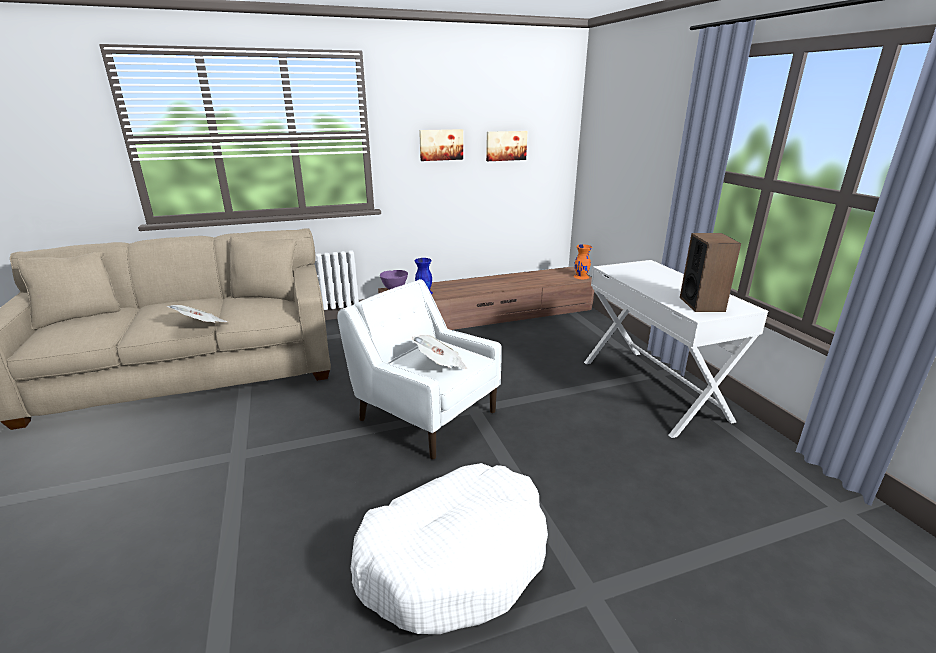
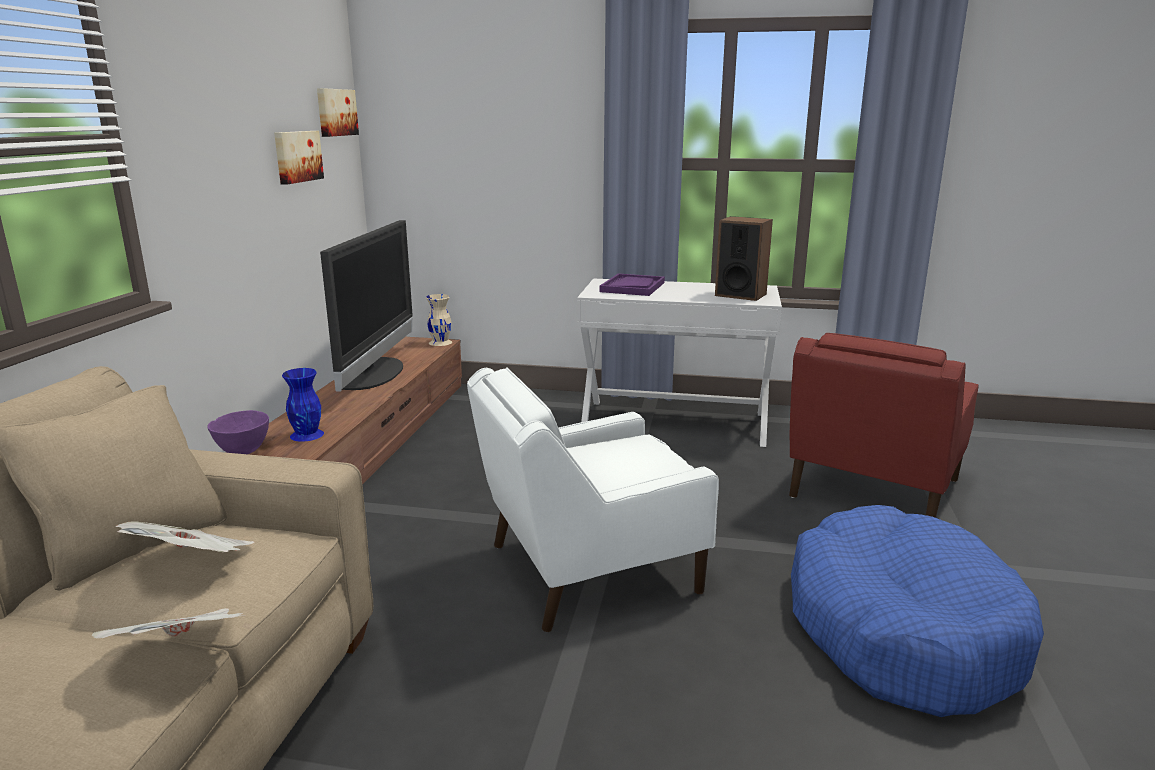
camera: 60 degrees left, 5 degrees down
(440, 365) = (631, 465): newspaper -> newspaper (194, 564)
(441, 144) = (225, 158): picture -> picture (335, 112)
(454, 558) = (900, 630): white dog bed -> blue dog bed
(511, 280) = (375, 374): none -> television
(581, 276) = (440, 342): orange vase -> beige vase
(650, 272) = (632, 287): none -> purple tray
(666, 511) = (873, 490): none -> red armchair

